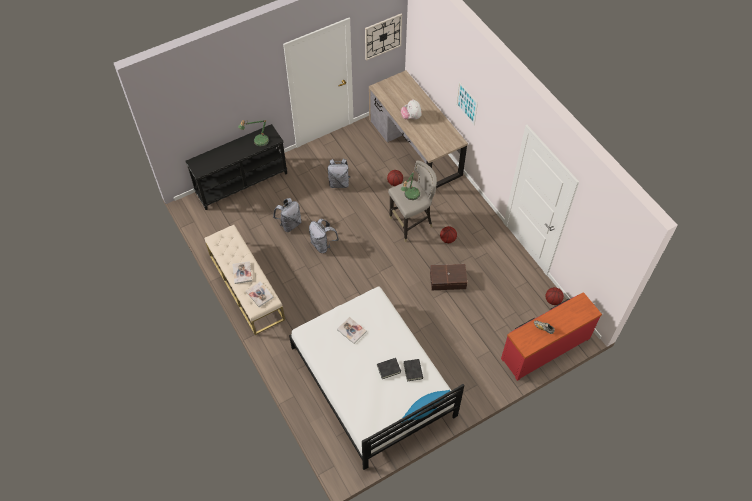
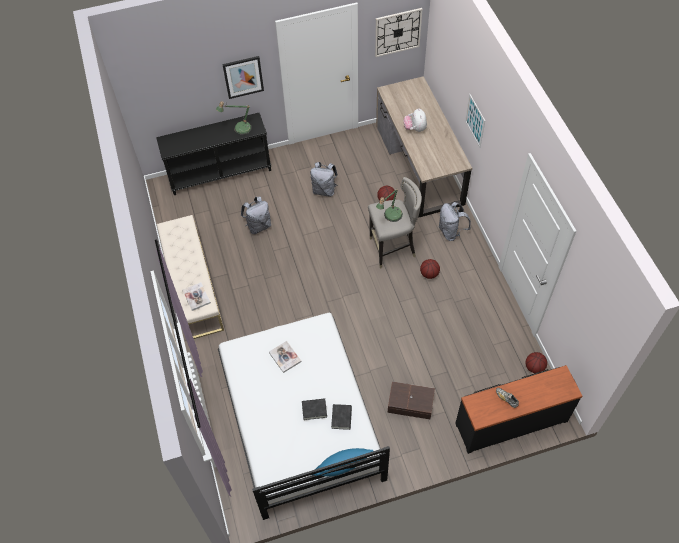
camera: 15 degrees right, 0 degrees up
(242, 273) = (185, 269): book -> none
(258, 95) = (243, 77): none -> picture
(323, 244) = (288, 255): grey backpack -> grey backpack (451, 232)
(448, 280) = (417, 321): brown storage box -> brown storage box (411, 404)
(544, 347) = (510, 421): red dresser -> black dresser

